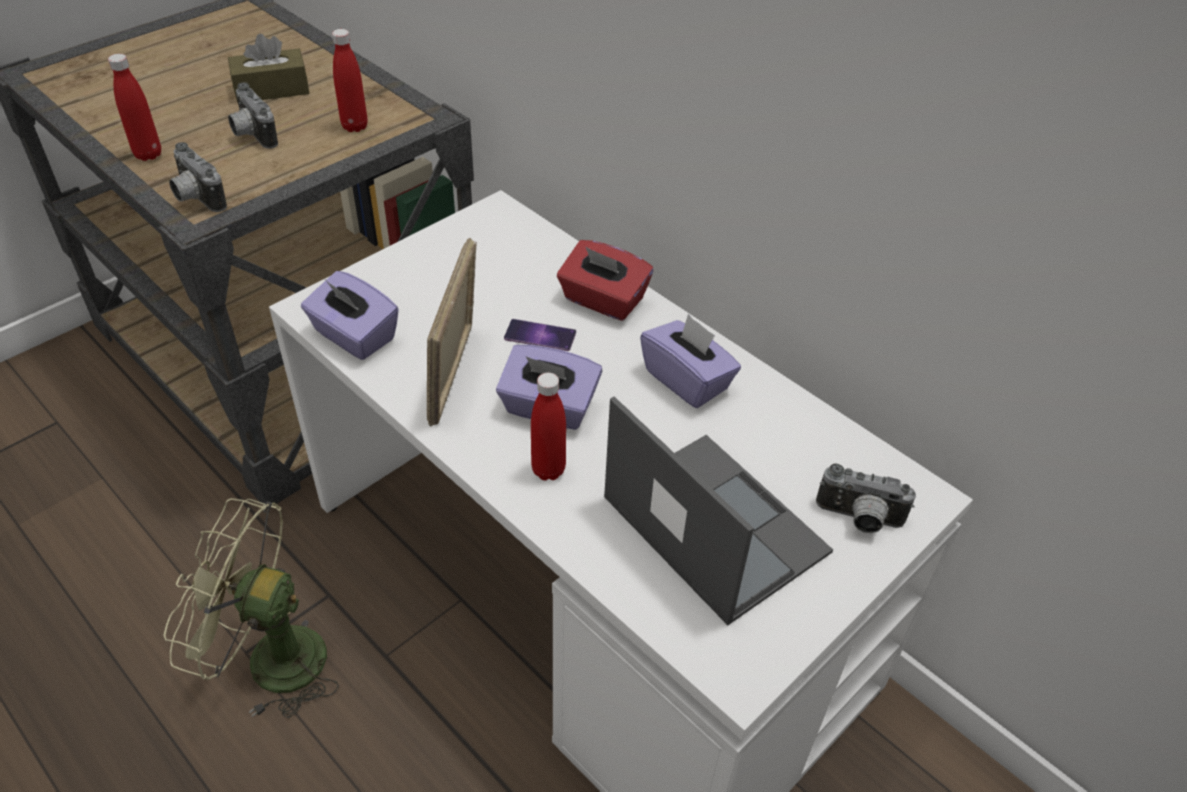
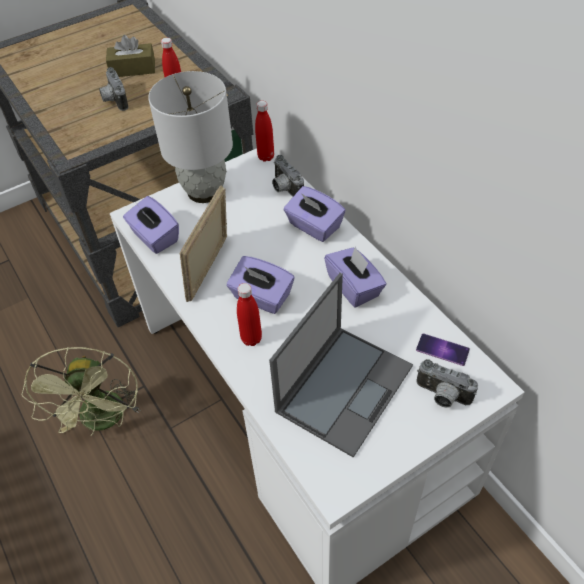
camera: 15 degrees right, 5 degrees up
(148, 154) = (51, 110): red bottle -> red bottle (266, 157)
(195, 198) = (72, 142): camera -> camera (284, 189)
(269, 659) = (103, 420): green fan -> green fan turned 120 degrees counterclockwise
(418, 263) = (204, 191): none -> white table lamp
(540, 335) = (268, 247): phone -> phone (442, 349)
(603, 300) = (314, 226): red tissue box -> purple tissue box
(712, 524) = (345, 387): laptop -> laptop turned 60 degrees clockwise

